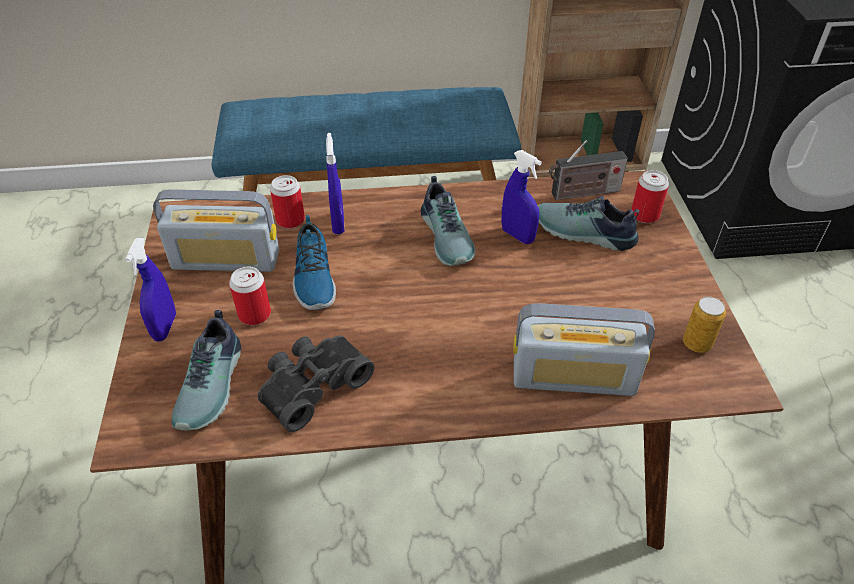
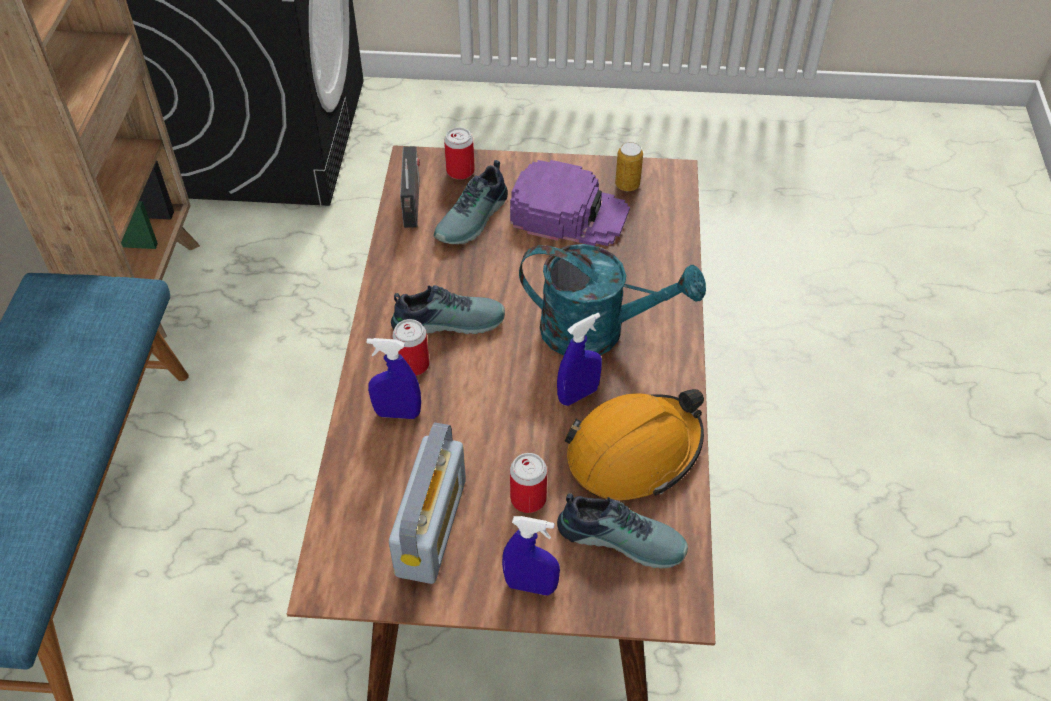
camera: 80 degrees left, 5 degrees up
(290, 220) = (377, 459): can -> can (413, 365)
(312, 385) = (634, 452): black binoculars -> orange hard hat
(313, 277) = (483, 443): shoe -> none
(463, 341) = (597, 331): none -> turquoise watering can
(517, 235) = (463, 266): blue spray bottle -> blue spray bottle (578, 395)
(573, 377) = (651, 267): radio -> none
(626, 300) = (569, 212): none -> purple cap

